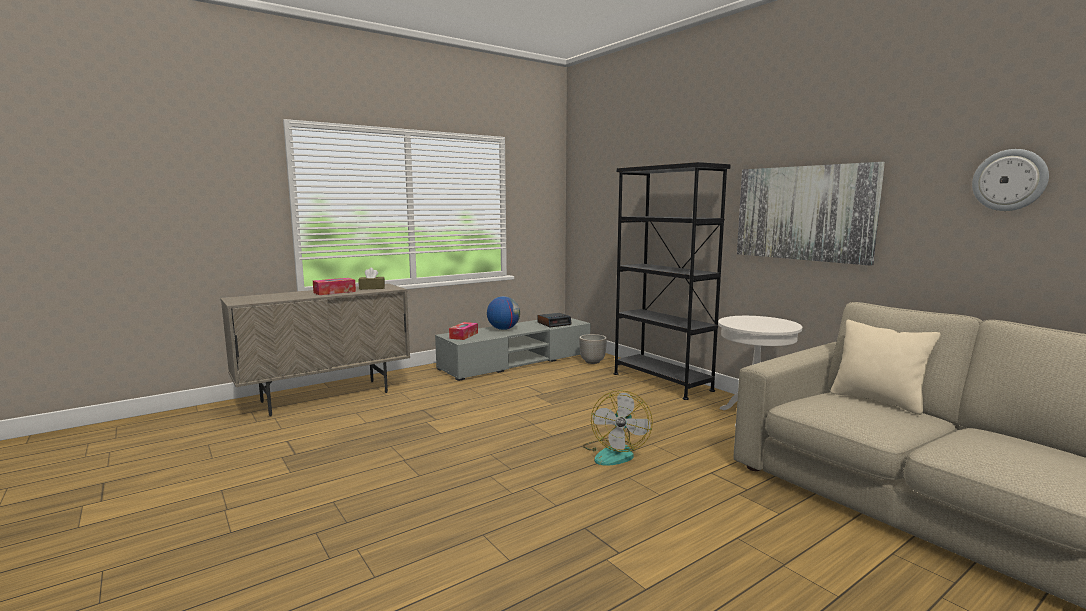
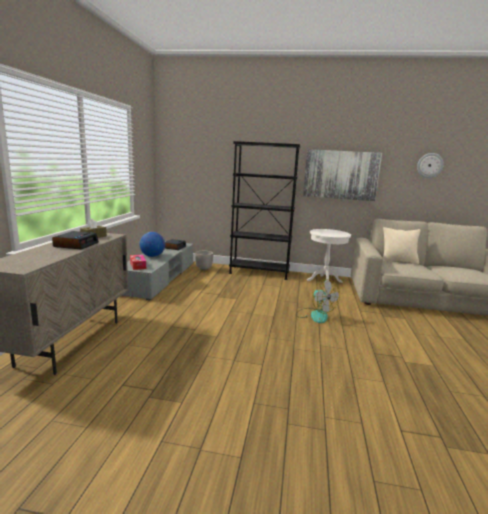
camera: 45 degrees left, 5 degrees up
(334, 292) = (76, 244): tissue box -> alarm clock

